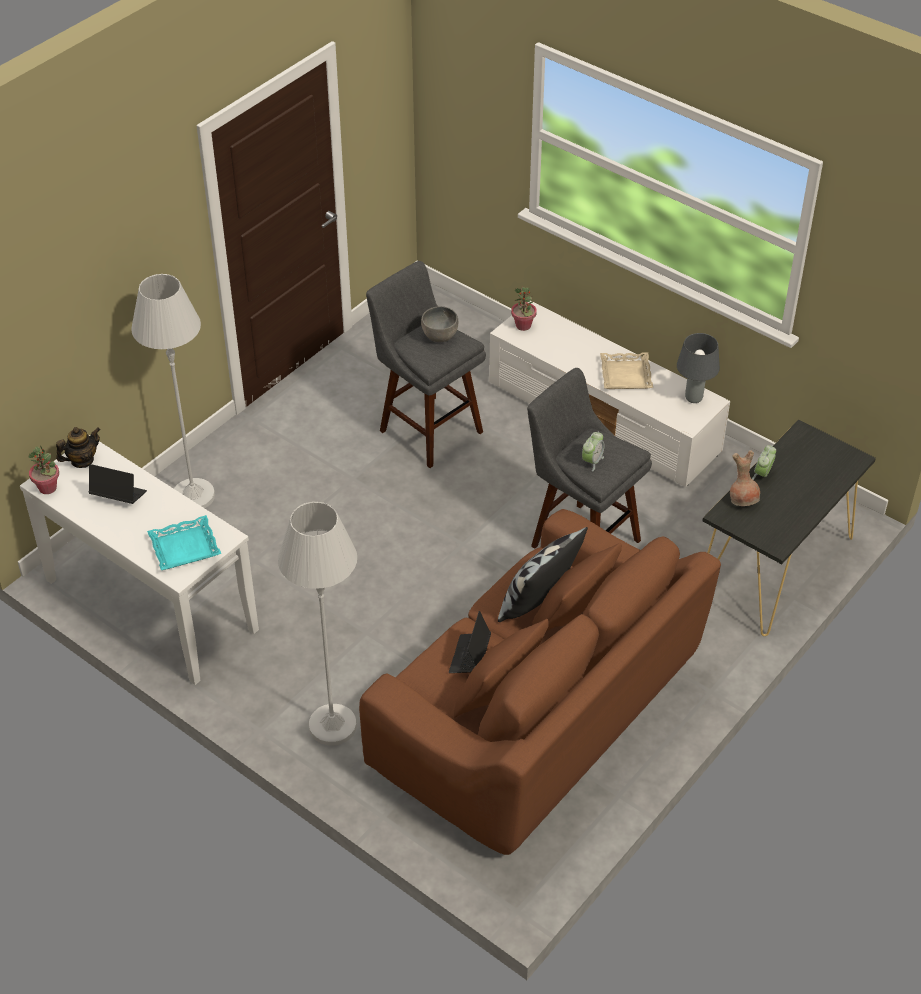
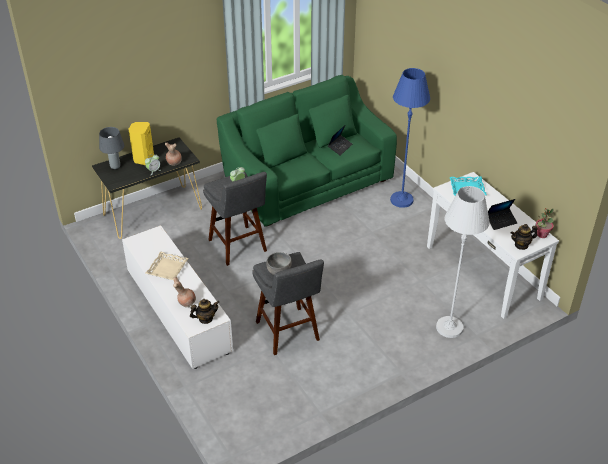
camera: 160 degrees left, 5 degrees down
(118, 496) = (501, 221): laptop -> laptop turned 60 degrees counterclockwise
(332, 725) = (401, 200): white floor lamp -> blue floor lamp
(523, 325) = (205, 319): potted plant -> teapot
(536, 717) = (308, 182): brown sofa -> green sofa
(538, 601) = (295, 165): pillow -> none
(564, 338) = (186, 302): none -> brown vase
(693, 398) = (141, 245): grey table lamp -> grey table lamp (115, 167)
(802, 493) = (143, 159): none -> yellow speaker

